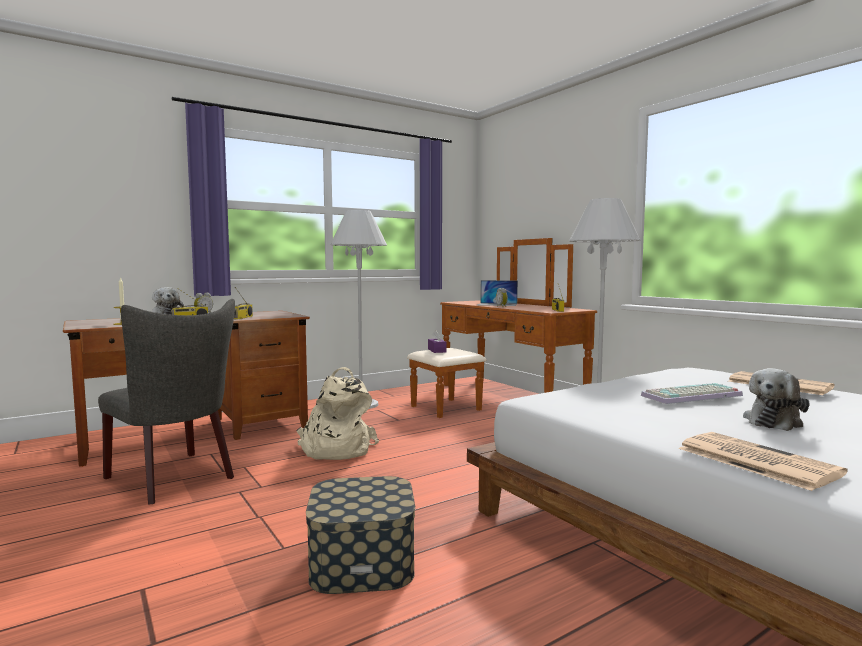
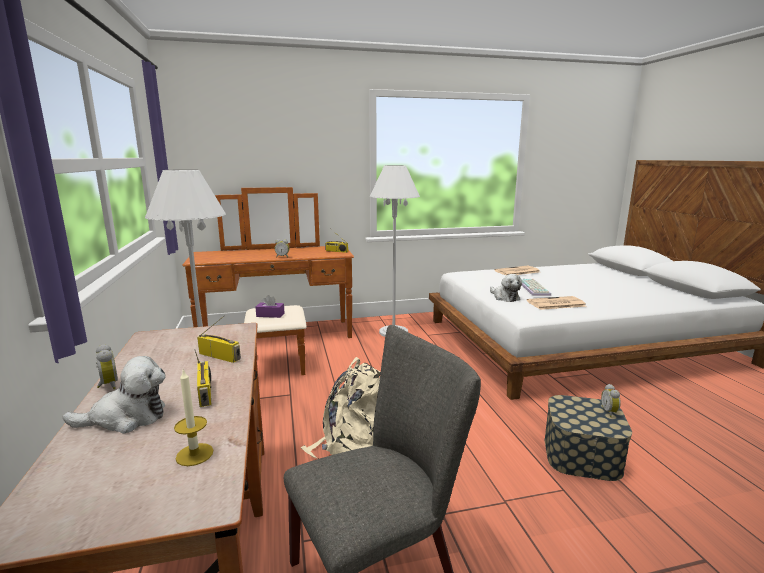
camera: 70 degrees left, 10 degrees up
(375, 511) = (610, 412): none -> alarm clock
(497, 304) = (256, 254): laptop -> none
(754, 460) = (638, 305): newspaper -> newspaper (555, 304)
(774, 421) = (579, 289): plush toy -> plush toy (504, 297)

